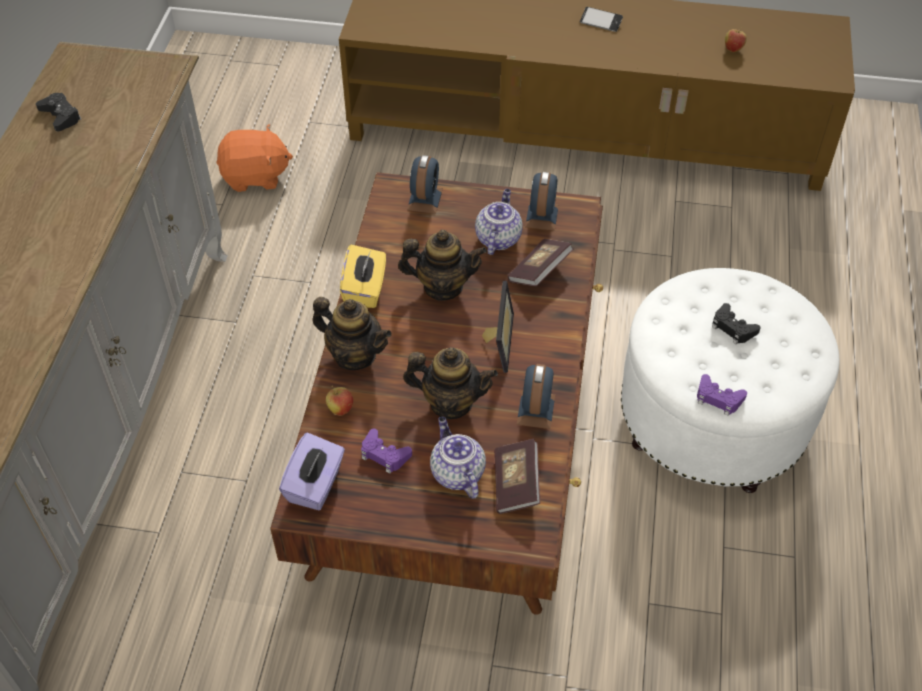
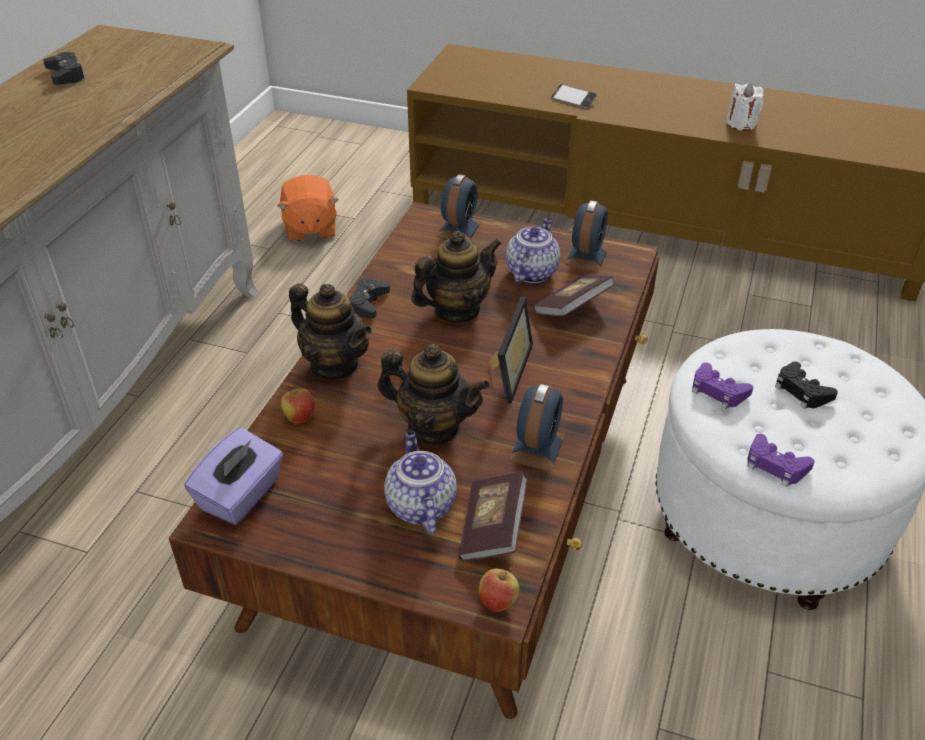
camera: 10 degrees right, 10 degrees down
(255, 176) = (310, 229): orange plush toy -> orange plush toy turned 75 degrees clockwise
(365, 290) = (367, 303): yellow tissue box -> black game controller
(384, 455) = (336, 473): purple game controller -> purple game controller (718, 391)
(443, 286) = (456, 310): teapot -> teapot turned 45 degrees counterclockwise
(600, 22) = (683, 98): phone -> phone (573, 100)
(657, 49) = (741, 124): none -> white candle
(733, 49) = (826, 130): apple -> apple (498, 602)

